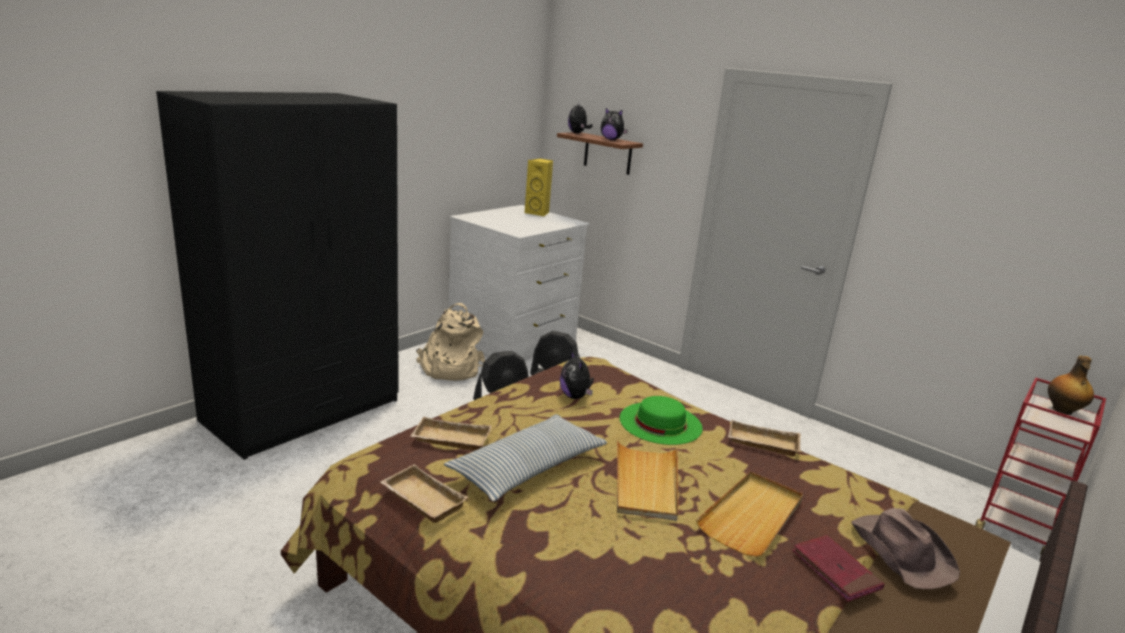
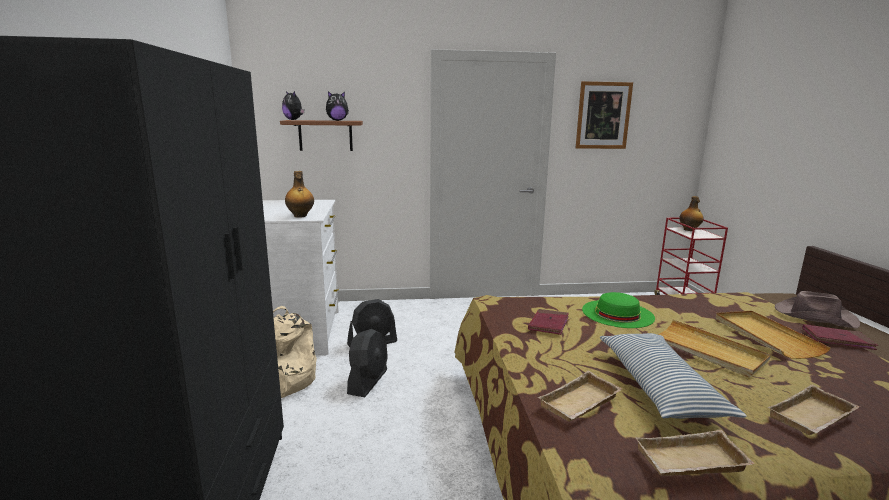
camera: 45 degrees left, 5 degrees down
(515, 229) = (300, 216): none -> bottle
(538, 213) = (278, 202): yellow speaker -> none
(575, 396) = (548, 324): plush toy -> red book
(761, 444) = (668, 299): beige tray -> beige tray (813, 418)
(956, 186) = (603, 115): none -> picture

